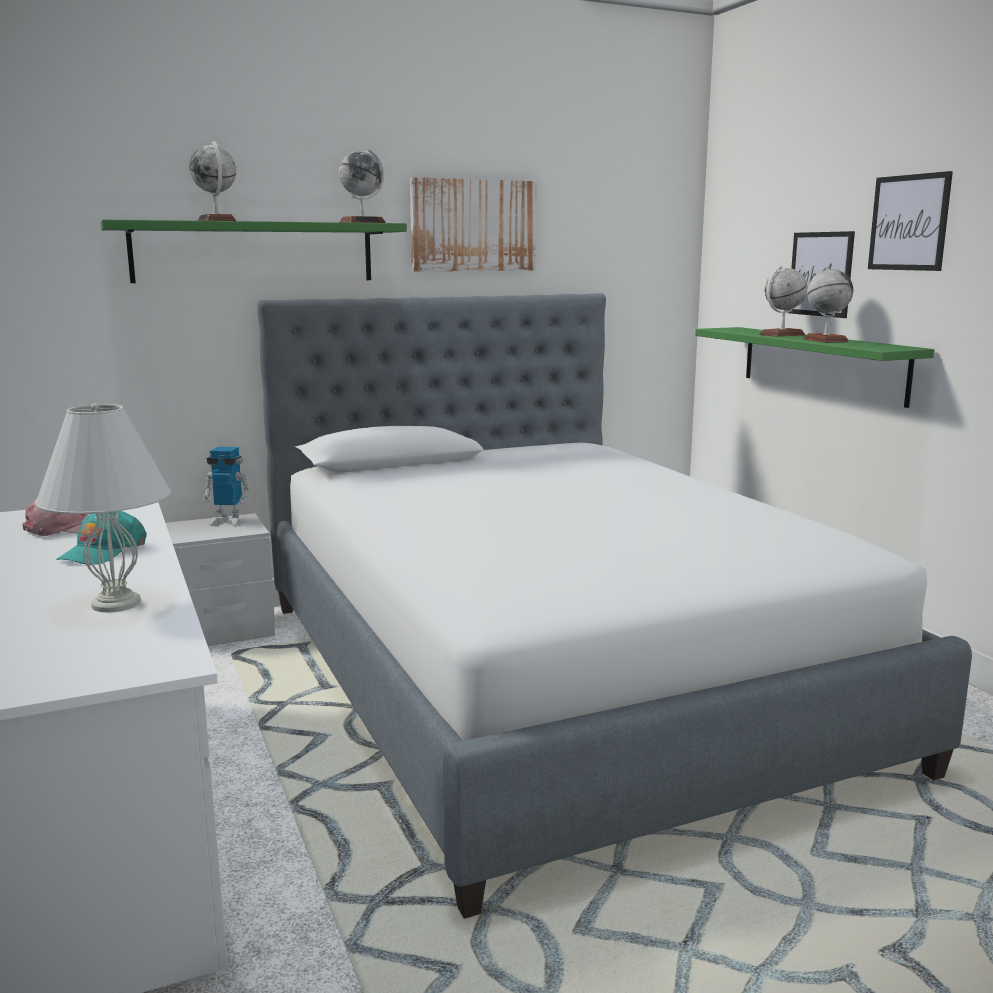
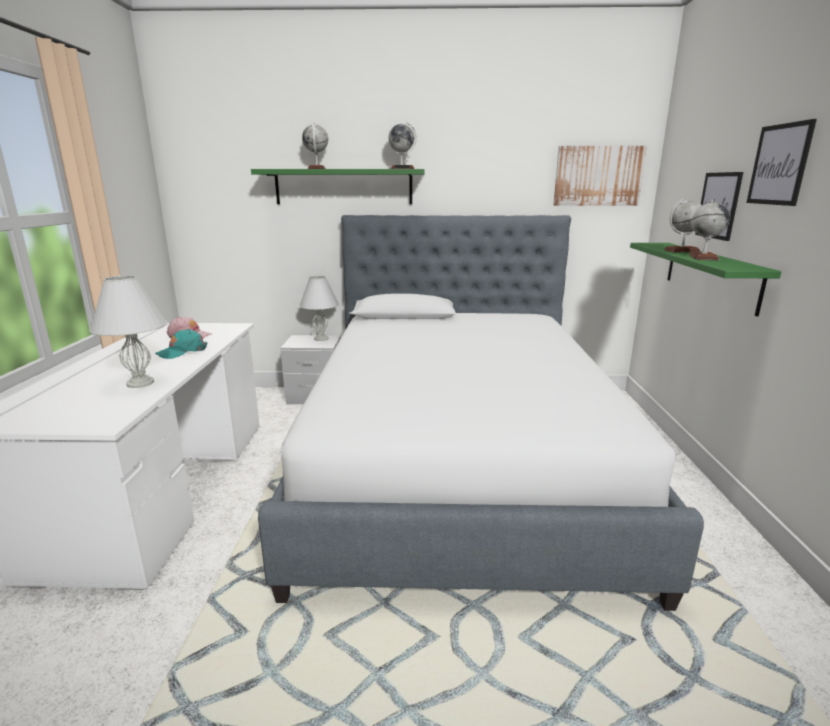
camera: 25 degrees right, 5 degrees up
(228, 522) = (321, 338): toy robot -> white table lamp
(473, 225) = (480, 169): picture -> picture (598, 176)

